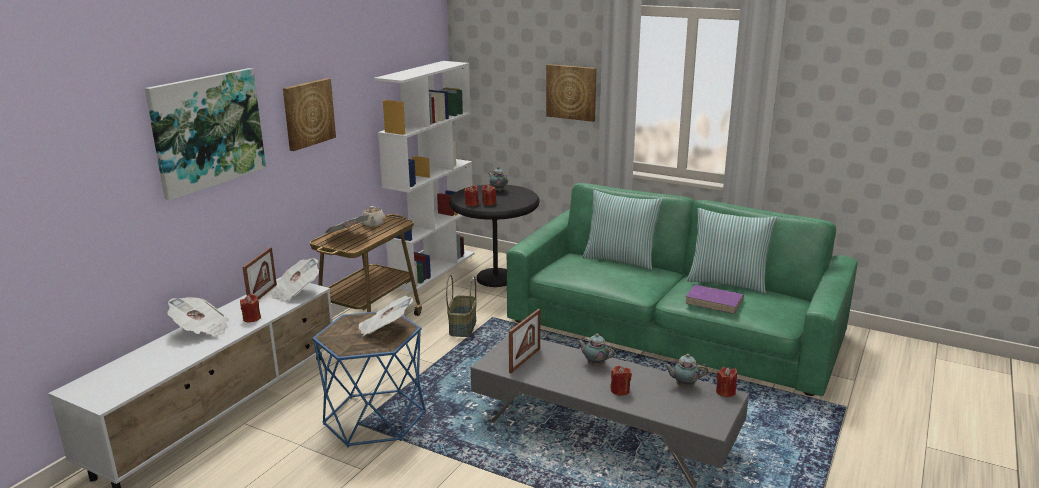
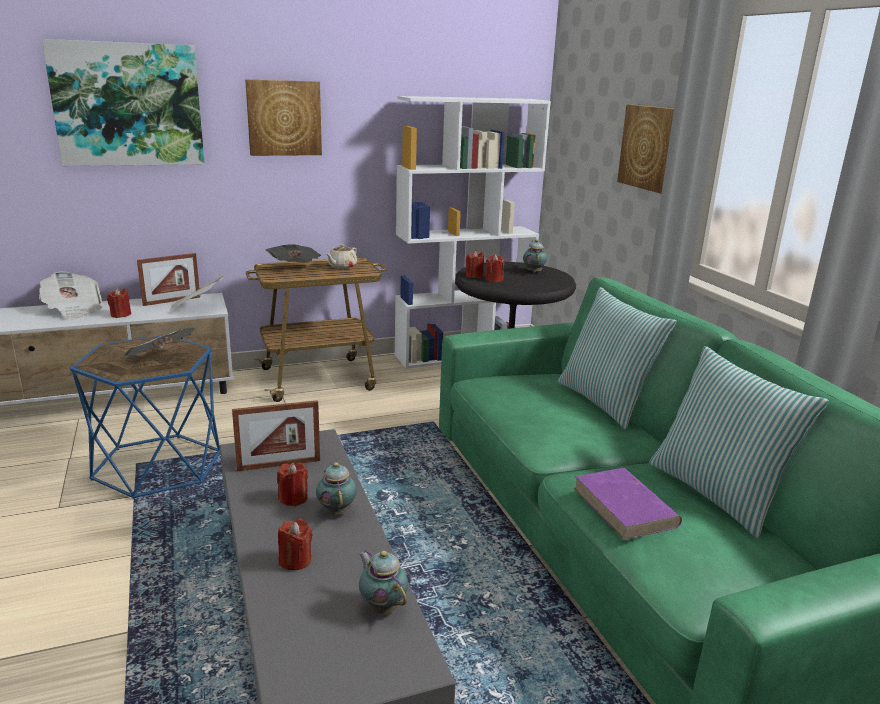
camera: 40 degrees right, 0 degrees up
(462, 327) = (388, 418): basket -> none
(725, 392) = (421, 655): red candle -> red candle (293, 498)

